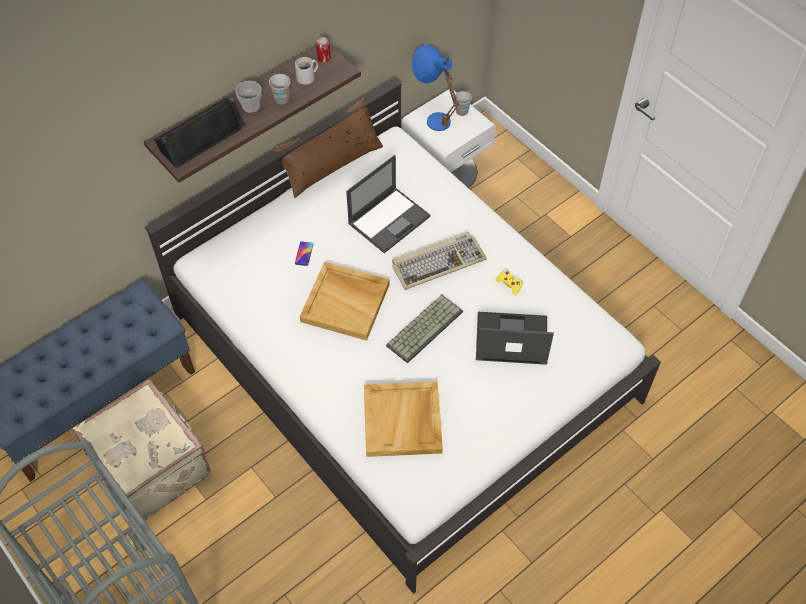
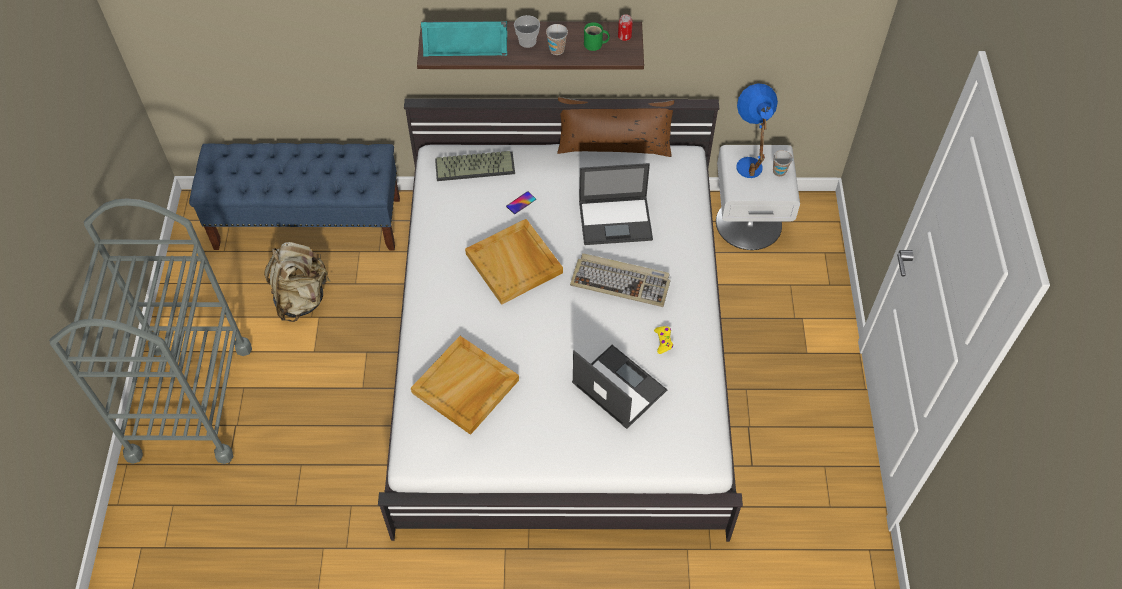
camera: 40 degrees right, 0 degrees up
(152, 464) = (301, 298): beige suitcase -> beige backpack
(200, 136) = (465, 42): black speaker -> turquoise speaker
(307, 77) = (595, 44): white mug -> green mug
(424, 327) = (556, 326): keyboard -> keyboard (475, 165)

